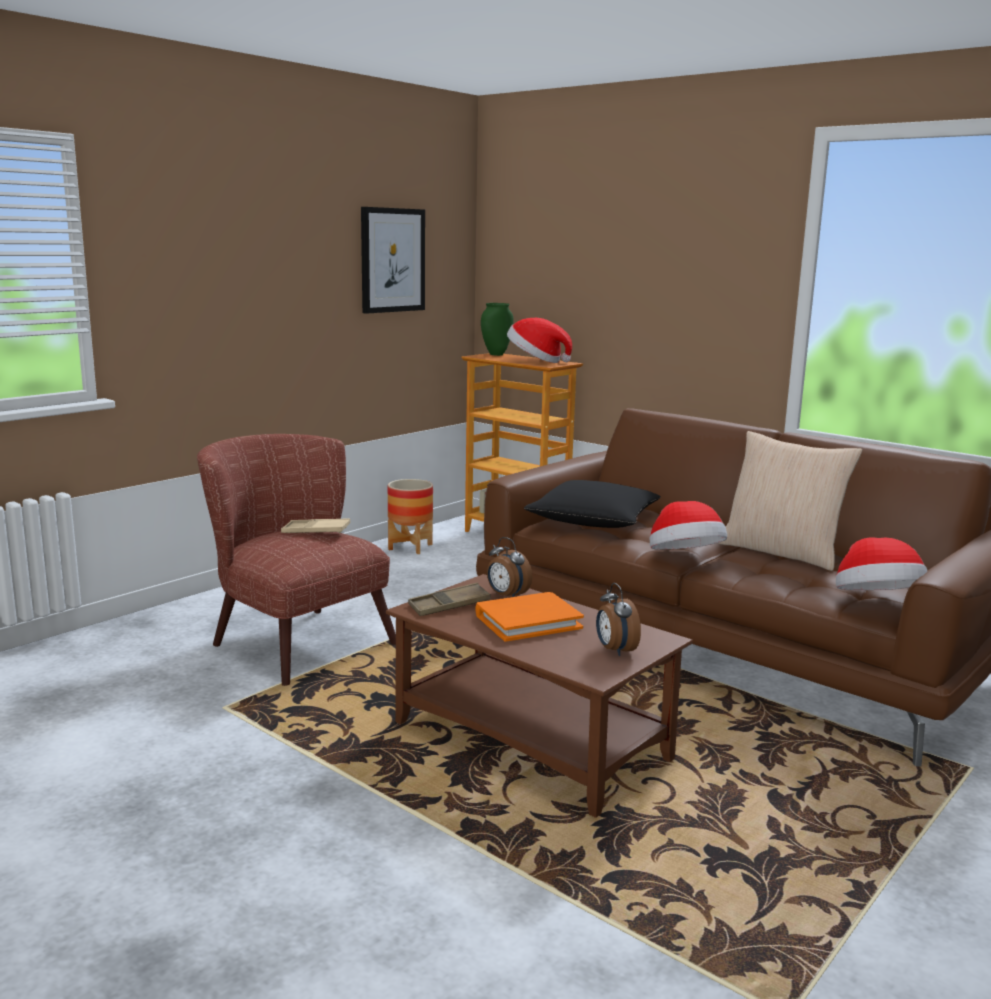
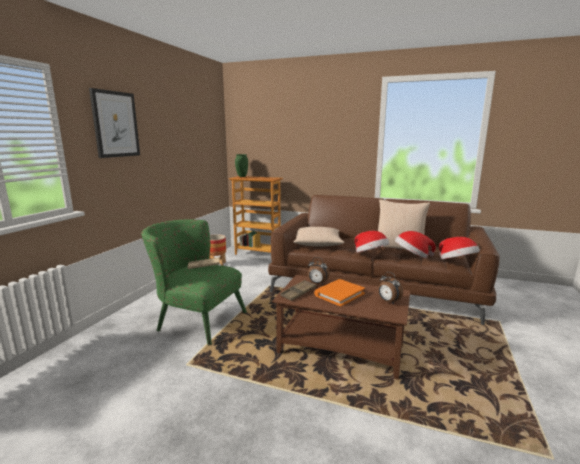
camera: 20 degrees left, 0 degrees up
(293, 639) = (195, 319): brown armchair -> green armchair
(392, 260) = (197, 136): picture -> picture (115, 124)
(536, 361) = (263, 178): hat -> hat (412, 256)
(593, 521) = (317, 243): black pillow -> beige pillow

